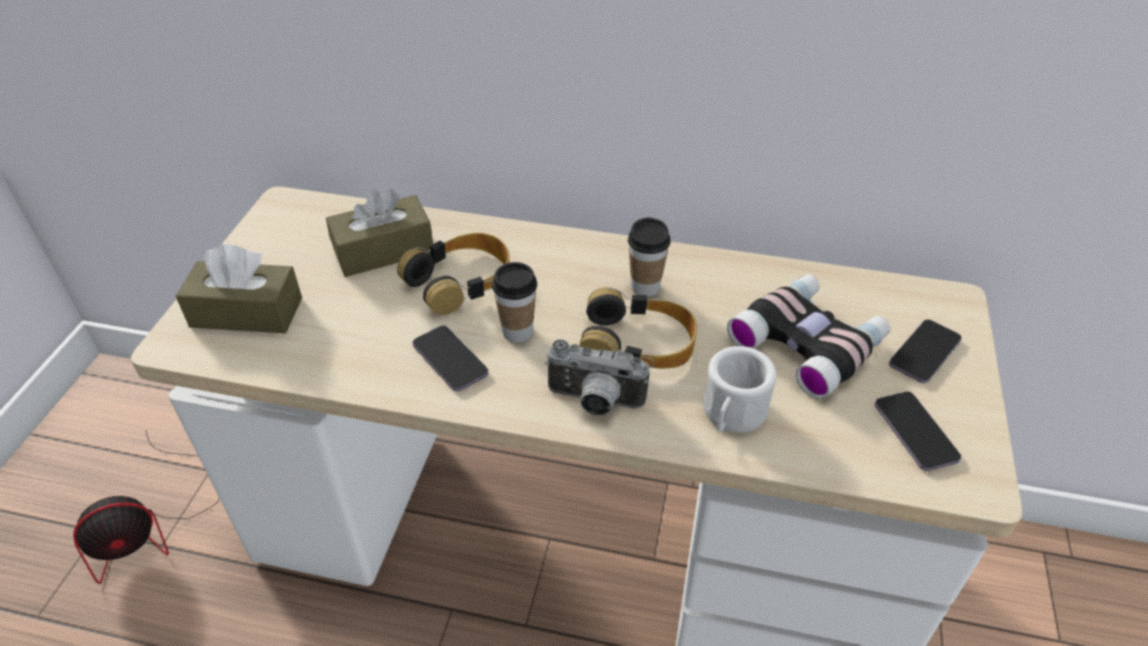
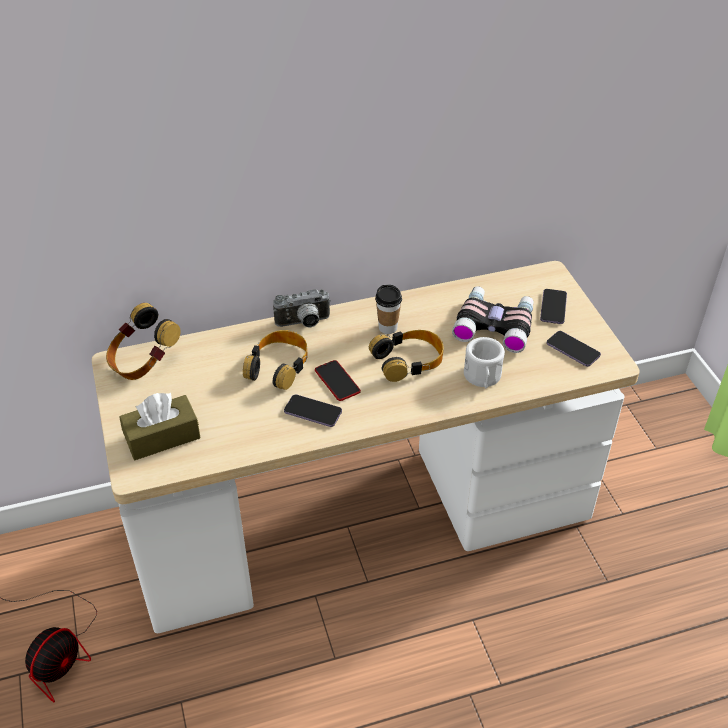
camera: 30 degrees left, 0 degrees up
(312, 216) = (143, 362): none -> headphones
(384, 251) = (213, 366): brown tissue box -> none
(517, 331) = (337, 381): cup -> phone
(594, 402) = (409, 401): camera -> camera (304, 323)

